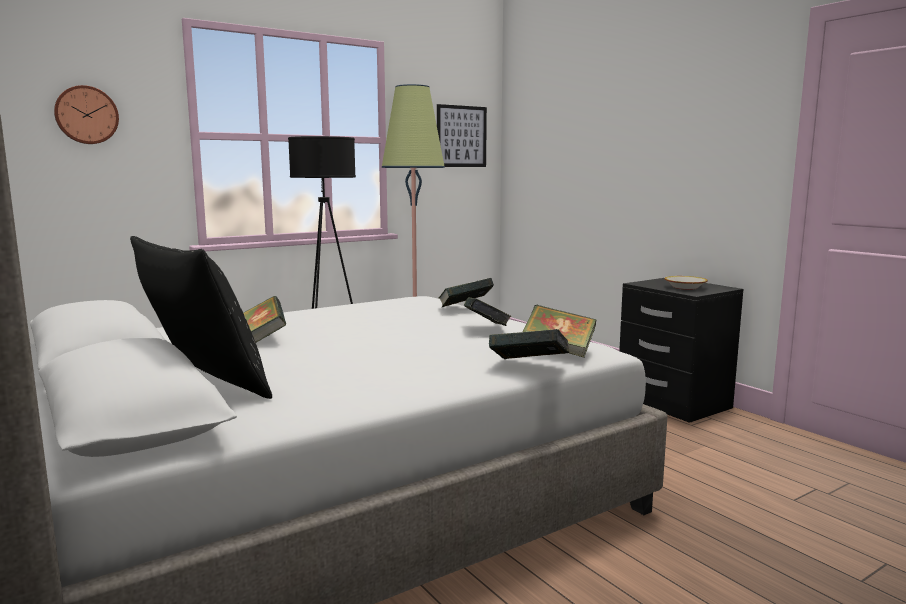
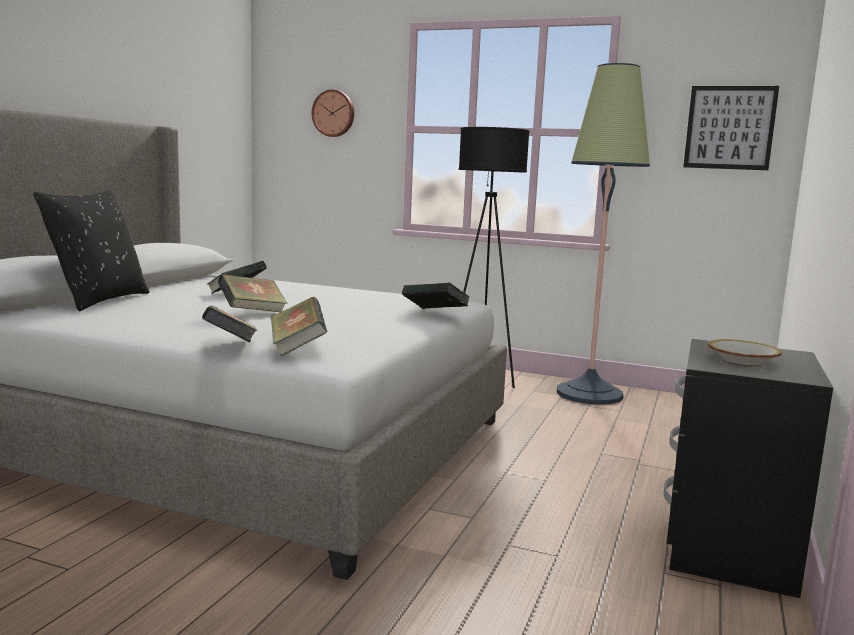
camera: 55 degrees right, 0 degrees up
(486, 329) = (354, 326): book -> book (253, 312)

